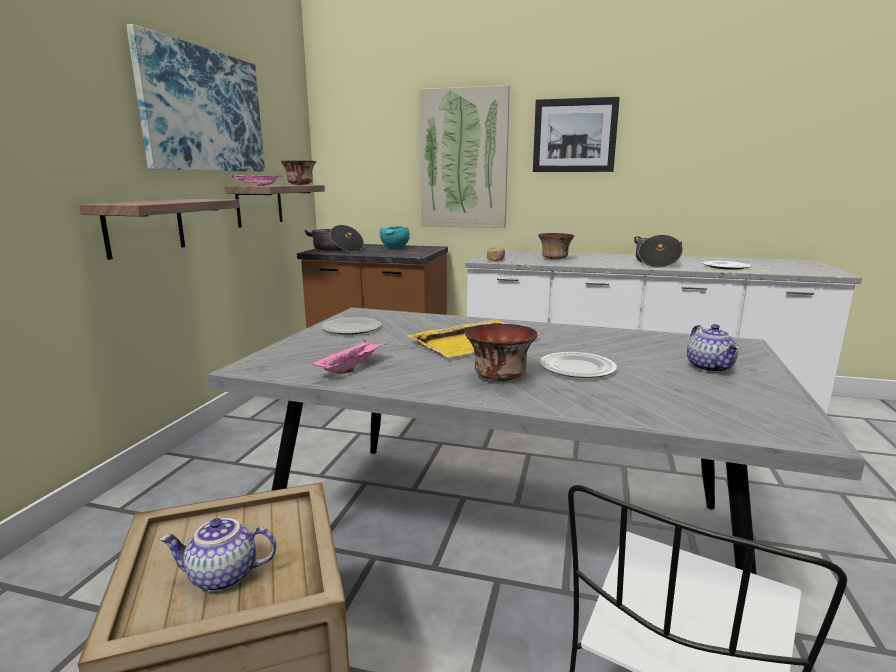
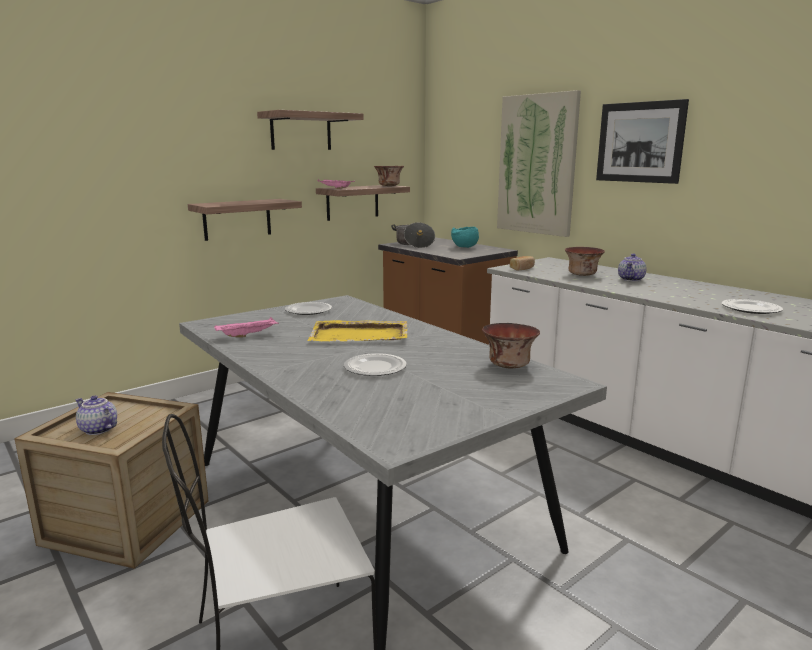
camera: 35 degrees right, 0 degrees up
(204, 111) = (301, 131): picture -> shelf
(499, 377) = (311, 360): bowl -> bowl (508, 365)
(655, 263) = (679, 293): cooking pot -> none
(711, 368) = (474, 392): teapot -> teapot (631, 279)

